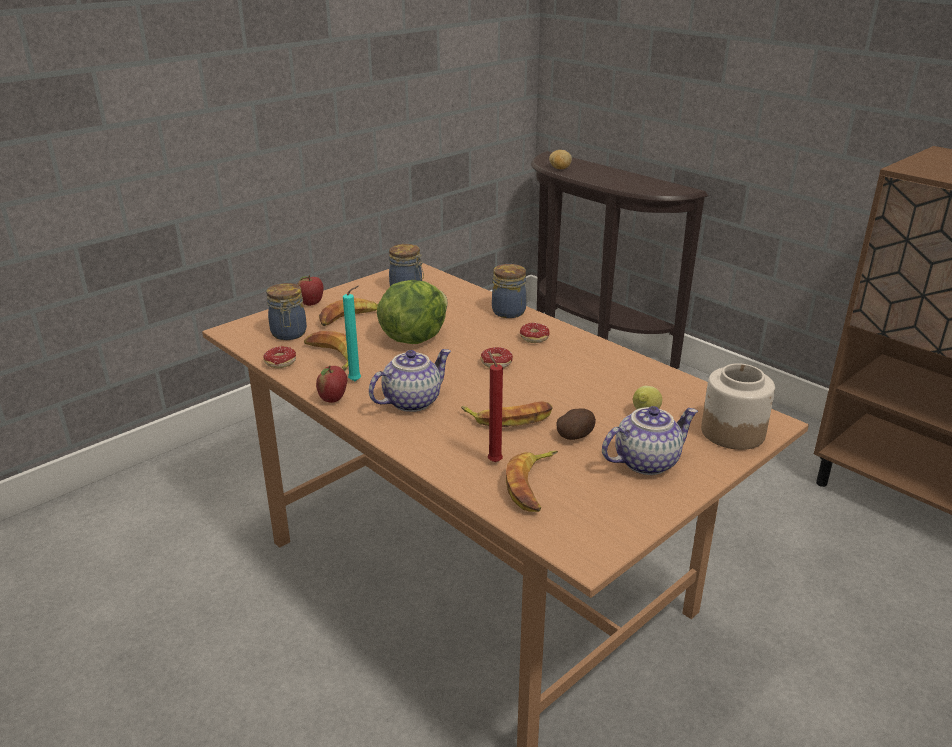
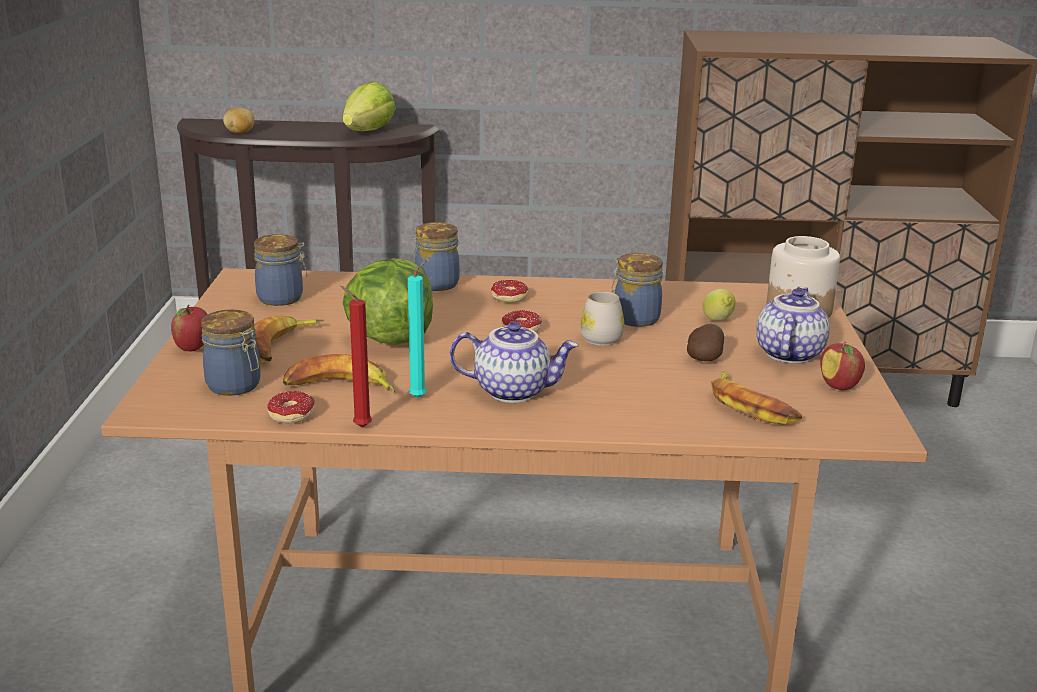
camera: 45 degrees left, 5 degrees down
(333, 399) = (432, 422): apple -> apple (839, 386)
(411, 401) = (513, 391): teapot -> teapot turned 90 degrees clockwise
(493, 461) = (685, 404): red candle -> red candle (359, 427)
(509, 418) = (627, 367): banana -> none
(536, 389) = (600, 336): none -> white mug
(587, 386) = (634, 318): none -> jar
(644, 186) = (368, 131): none -> lettuce

